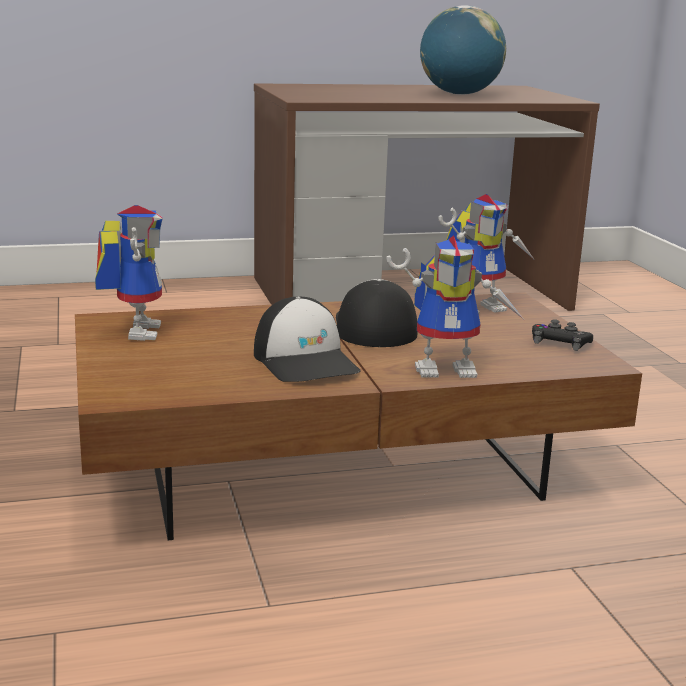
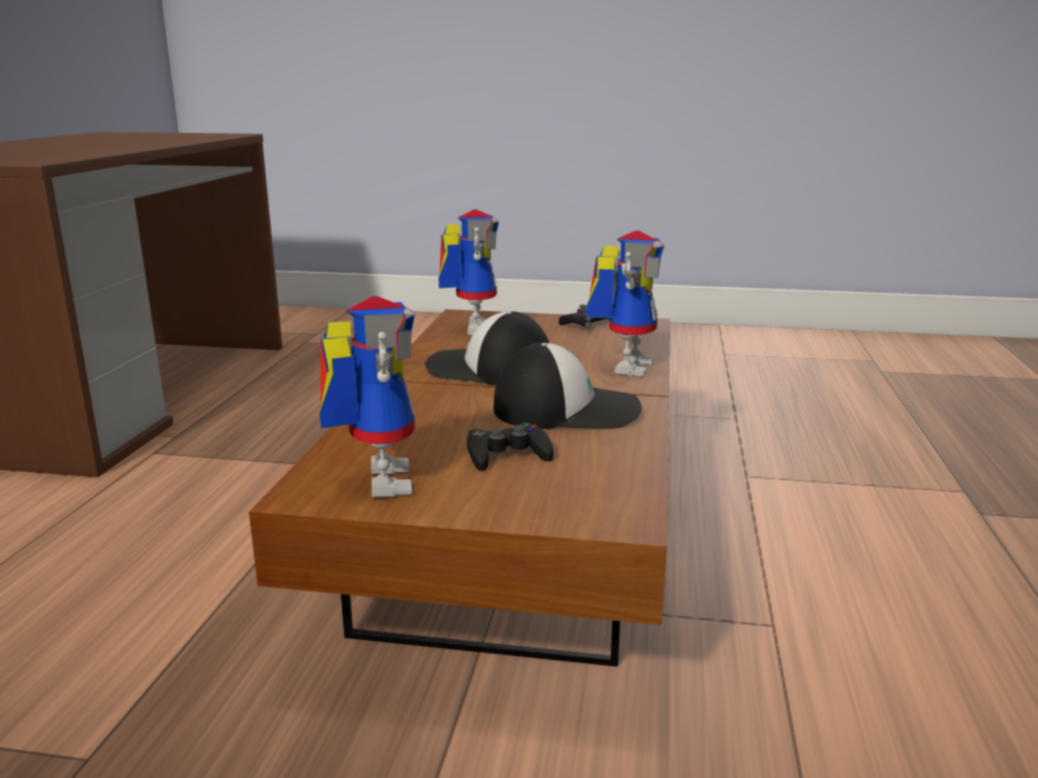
camera: 65 degrees left, 0 degrees up
(135, 330) = (375, 478): toy robot -> toy robot turned 60 degrees clockwise
(198, 355) = (507, 455): none -> black game controller
(459, 94) = (123, 141): globe -> none

